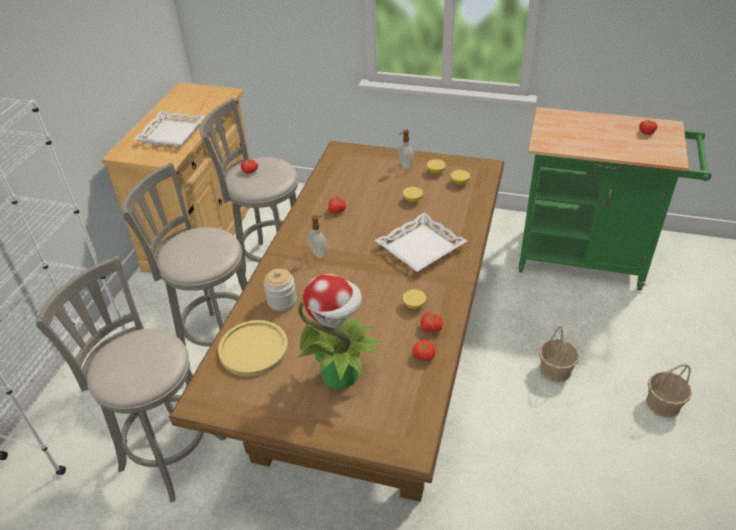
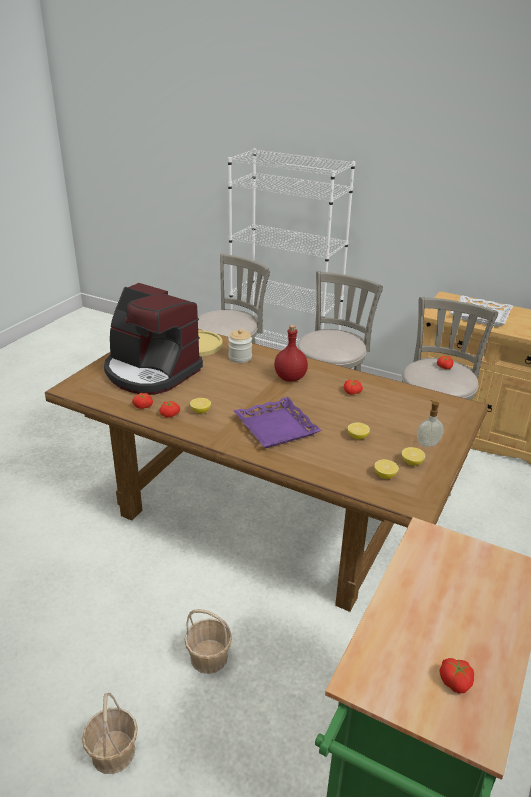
camera: 100 degrees right, 10 degrees down
(319, 253) = (290, 377): soap dispenser -> red bottle
(341, 374) = (151, 372): potted plant -> coffee machine
(420, 247) = (277, 428): white tray -> purple tray

